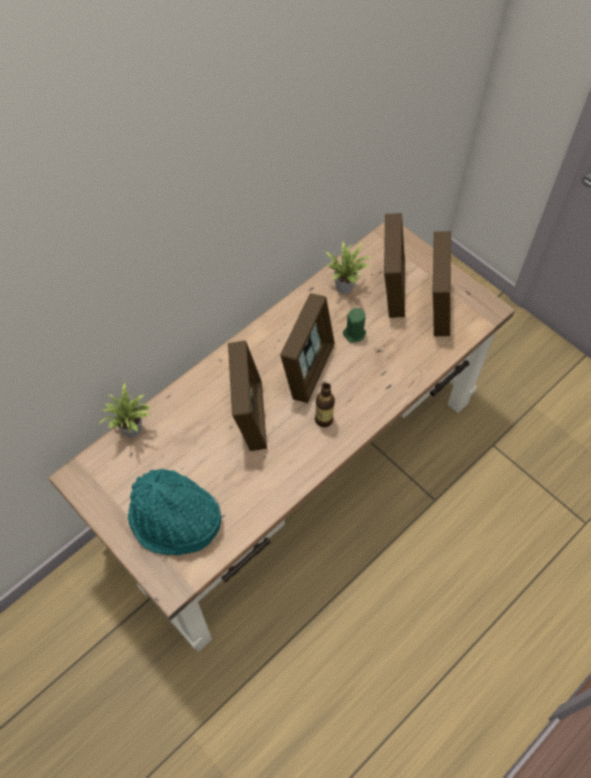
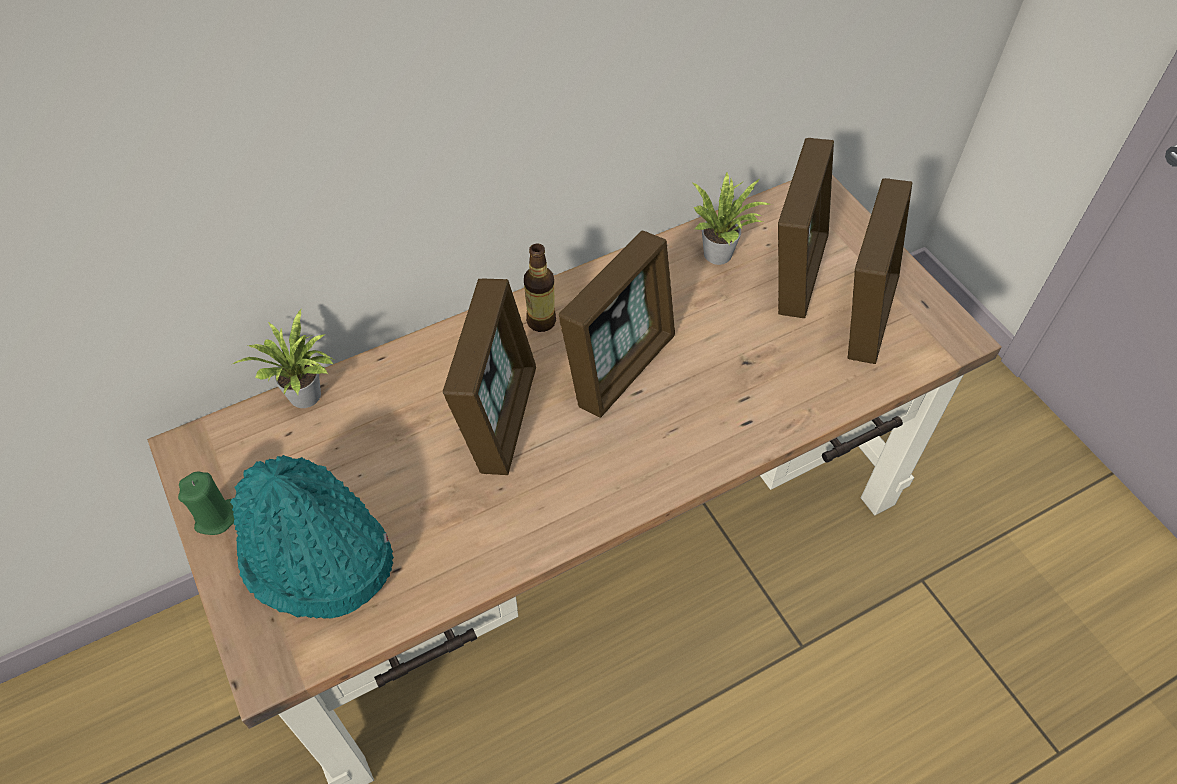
camera: 15 degrees right, 5 degrees down
(324, 419) = (620, 451): bottle -> bottle (541, 321)
(354, 333) = (713, 327): green candle -> green candle (216, 517)

